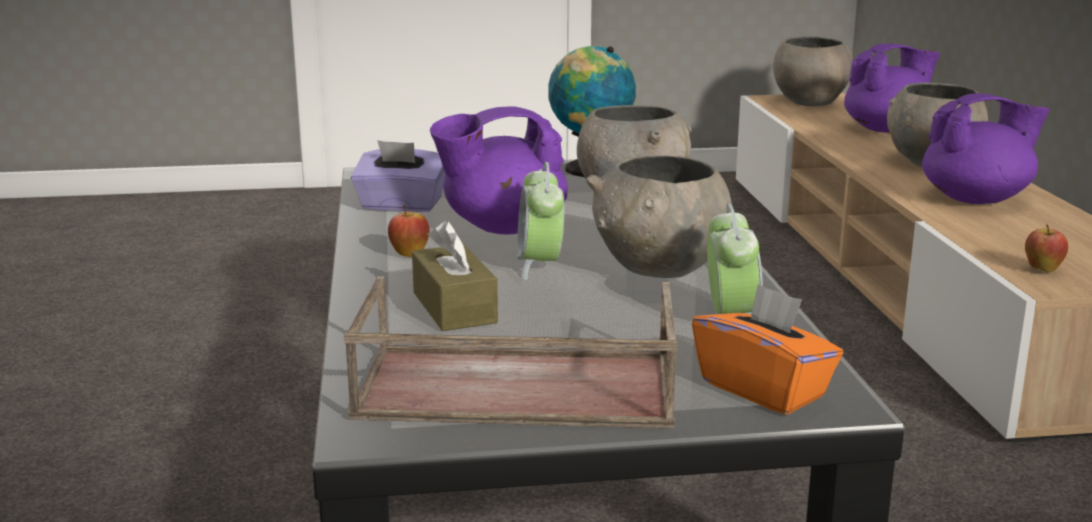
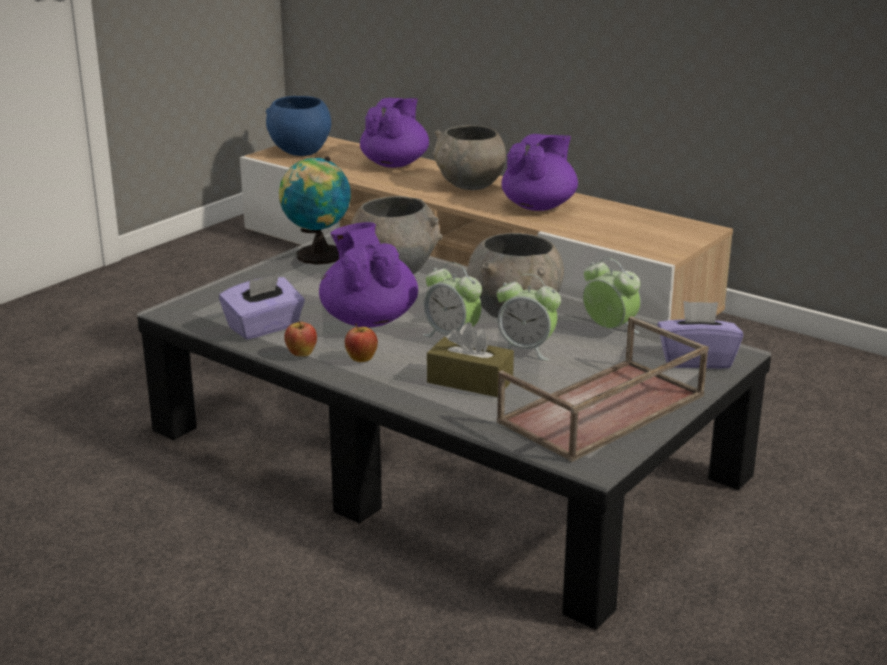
camera: 45 degrees left, 5 degrees up
(503, 227) = (368, 319): purple teapot -> purple teapot turned 135 degrees clockwise
(584, 303) = (526, 350): none -> alarm clock
(764, 389) = (696, 360): orange tissue box -> purple tissue box
(809, 102) = (300, 151): grey bowl -> blue bowl
(1042, 270) = (648, 245): apple -> apple (301, 355)

